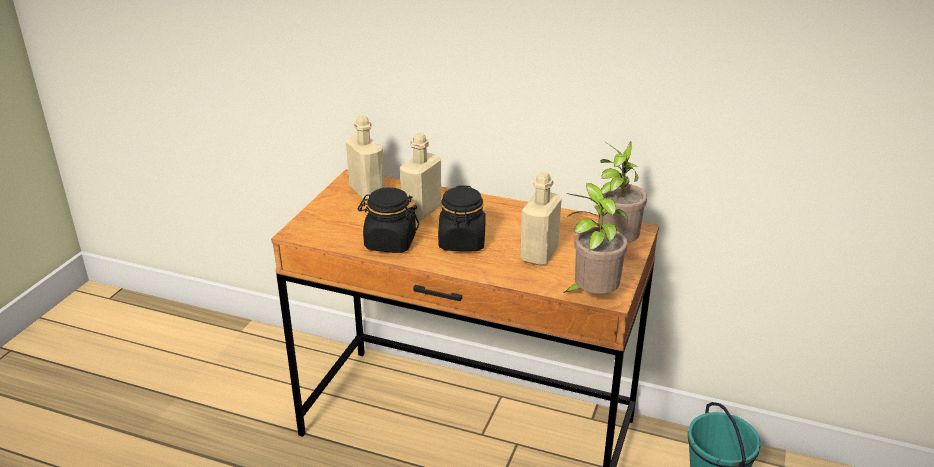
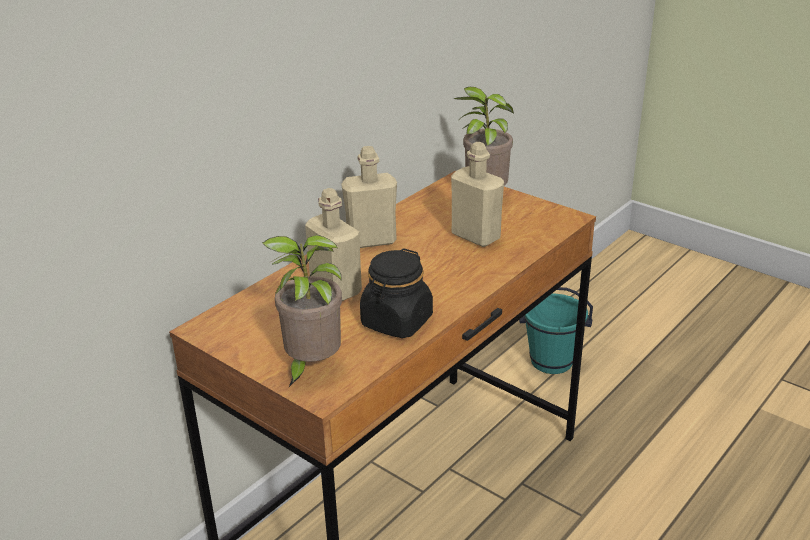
camera: 70 degrees left, 0 degrees up
(367, 191) = (251, 321): beige bottle -> beige bottle (371, 240)
(462, 242) = (425, 274): black jar -> none
(592, 296) = (564, 225): potted plant -> potted plant (311, 367)

